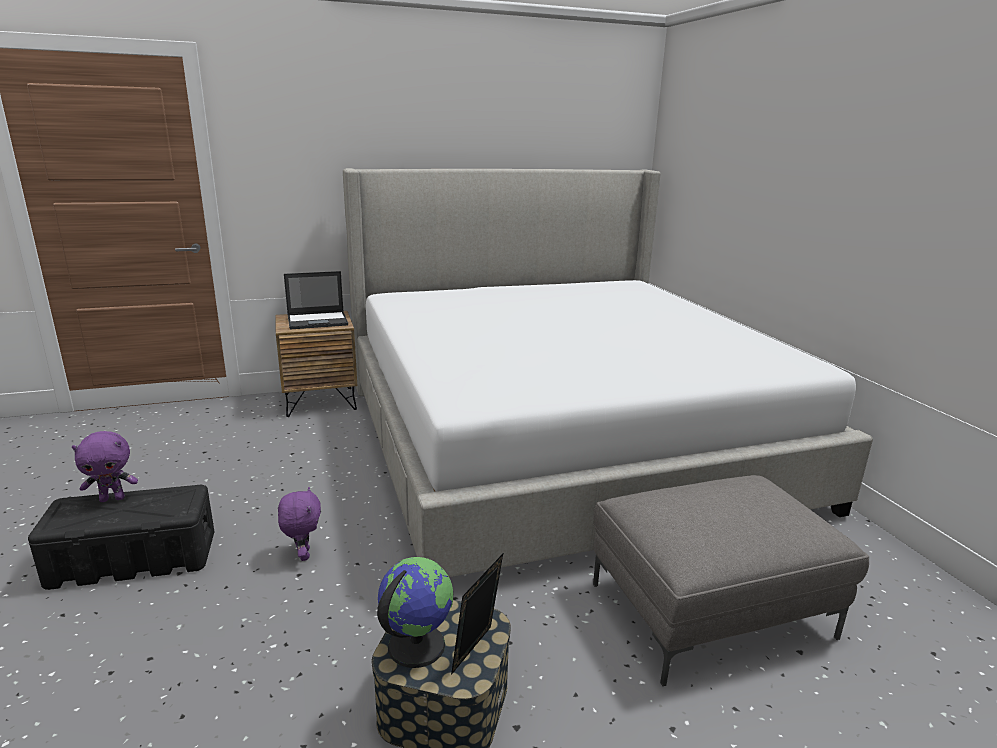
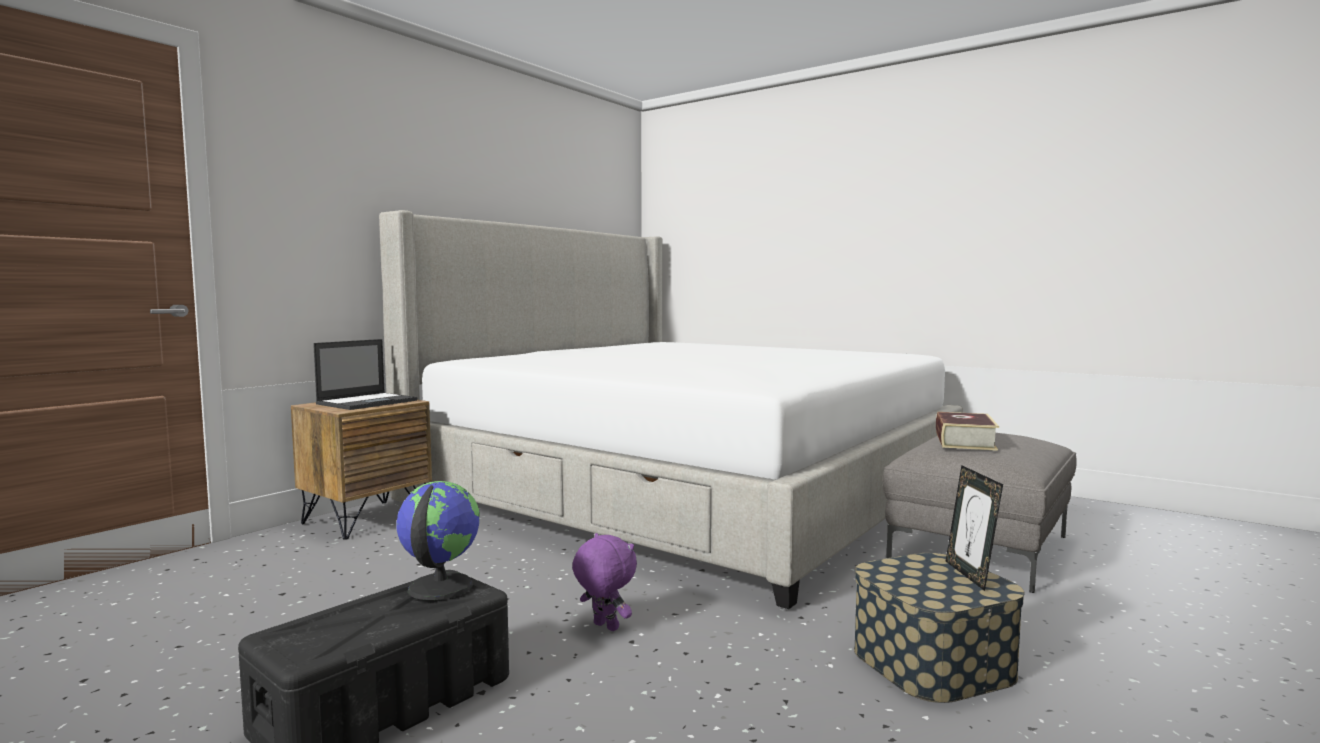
camera: 35 degrees left, 15 degrees down
(113, 498) = (345, 610): purple plush toy -> none
(415, 645) = (923, 587): globe -> globe (439, 587)
(697, 503) = (964, 441): none -> book

